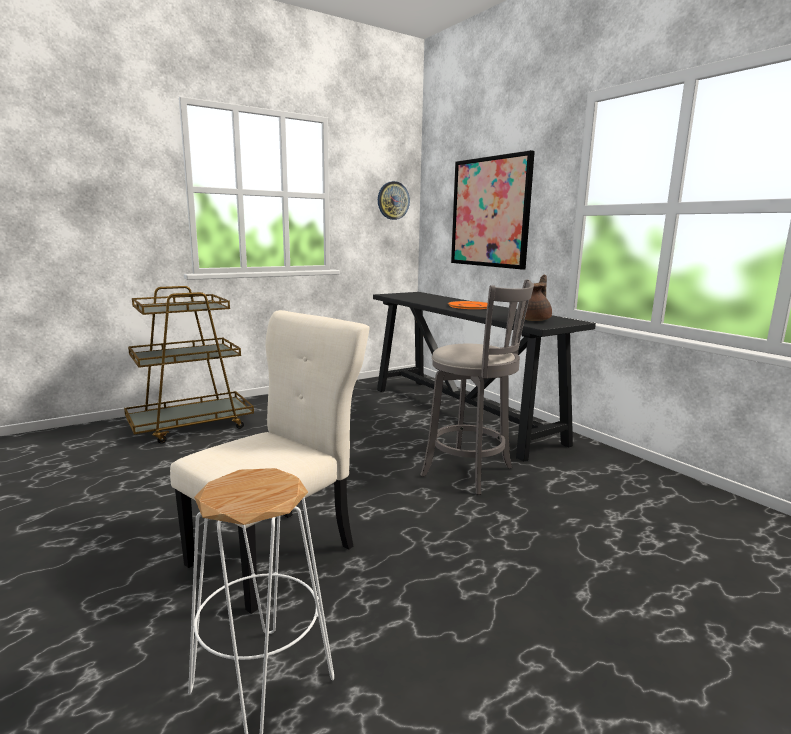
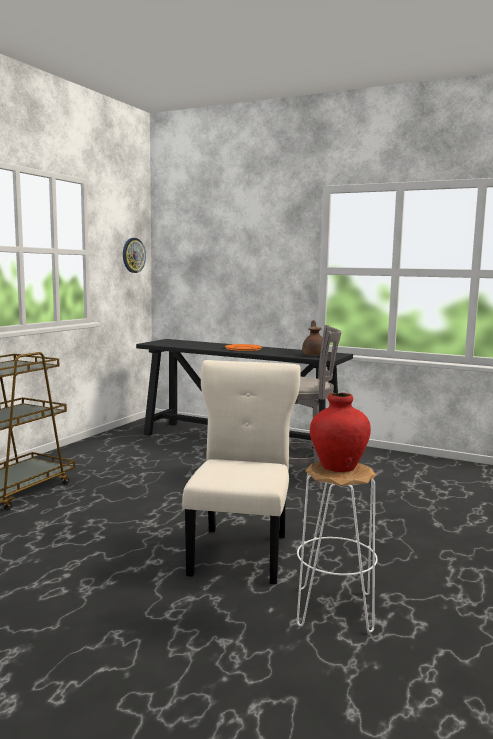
camera: 30 degrees left, 5 degrees down
(253, 485) = (338, 467): none -> red vase
(490, 212) = (236, 269): picture -> none

